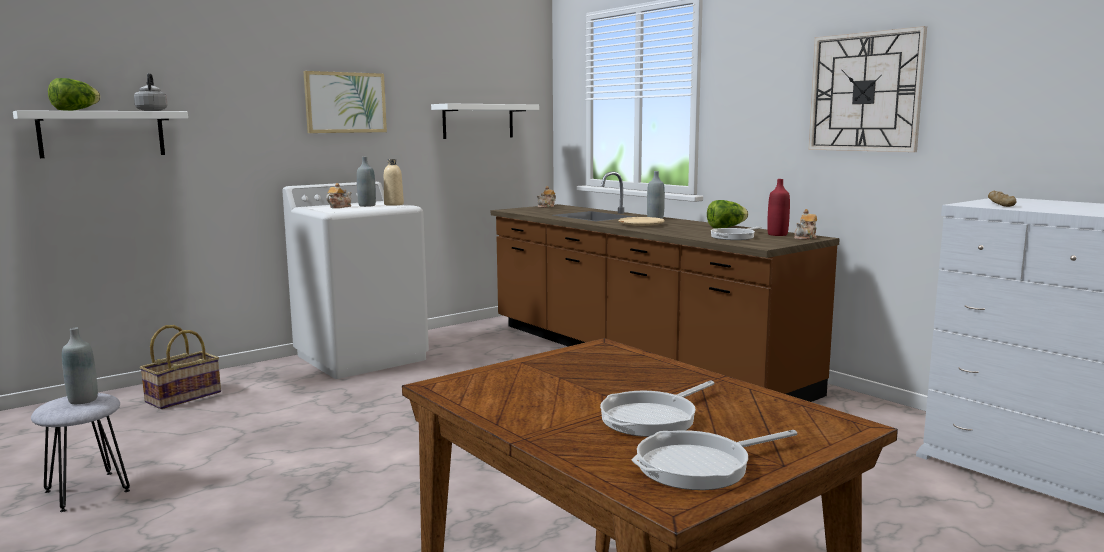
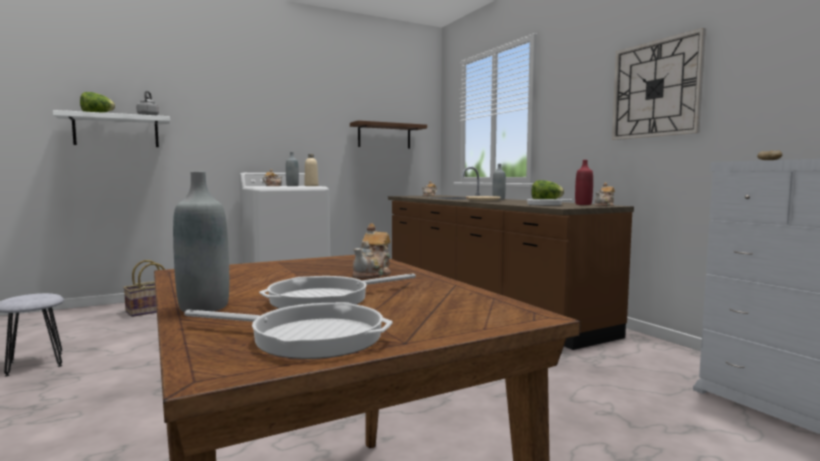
camera: 10 degrees right, 5 degrees down
(83, 400) = (35, 296): grey bottle -> grey bottle (204, 307)
(345, 102) = (287, 118): picture -> none
(478, 121) = (384, 136): white shelf -> brown shelf
(650, 376) = (373, 273): none -> teapot
(700, 465) = (309, 337): frying pan -> frying pan turned 150 degrees counterclockwise

